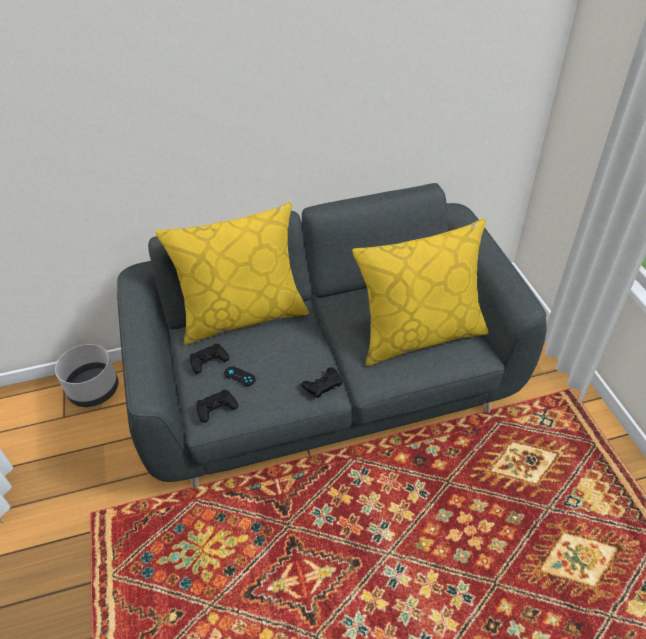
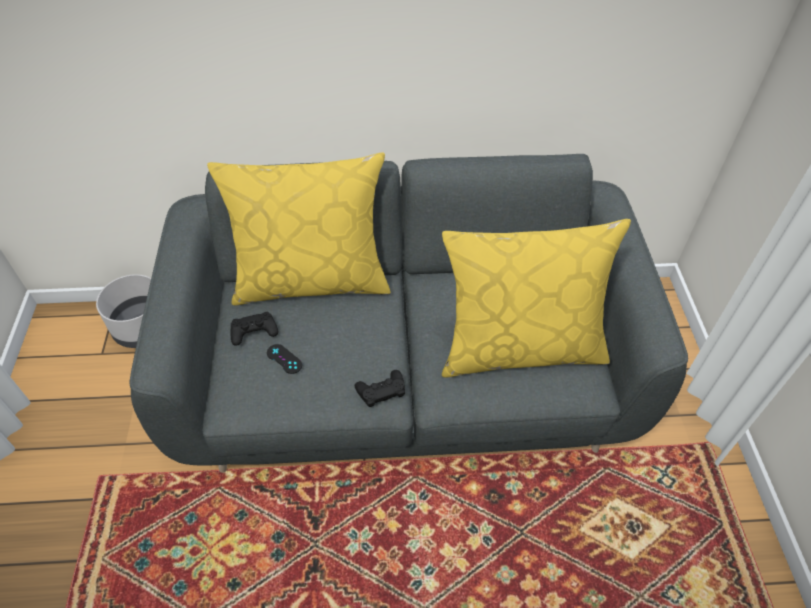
camera: 10 degrees right, 5 degrees up
(216, 408) = (246, 394): black game controller -> none

